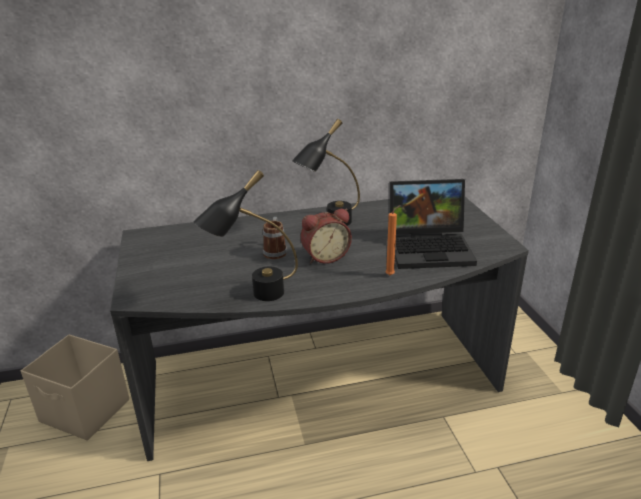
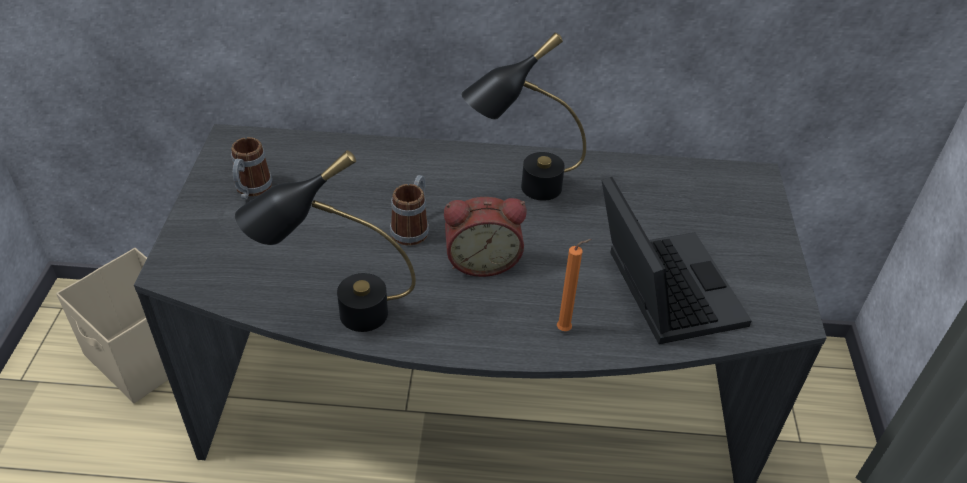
camera: 15 degrees right, 15 degrees up
(164, 254) = (251, 190): none -> mug
(431, 248) = (660, 288): laptop -> laptop turned 120 degrees counterclockwise

